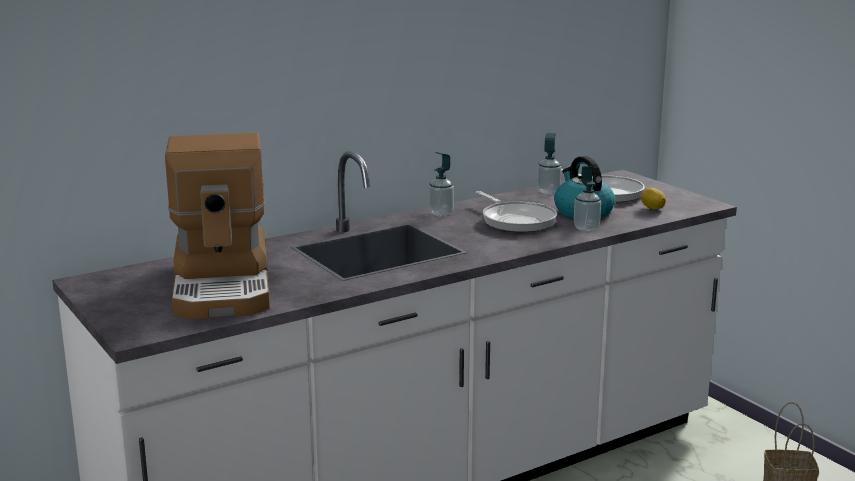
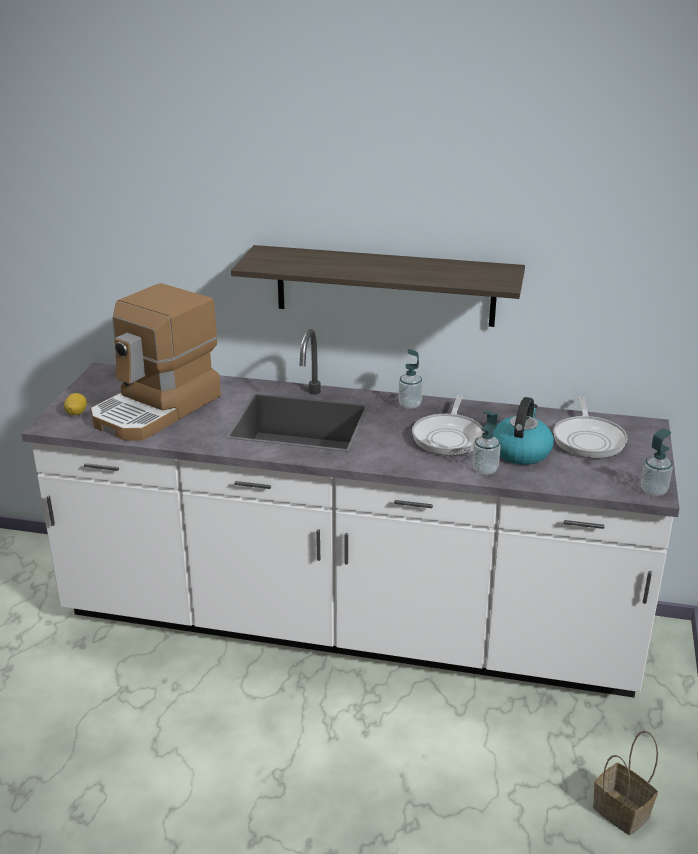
camera: 45 degrees right, 10 degrees up
(391, 94) = (385, 286): none -> shelf
(548, 192) = (540, 417): soap dispenser -> soap dispenser (653, 491)
(652, 208) = (591, 474): lemon -> lemon (76, 413)

